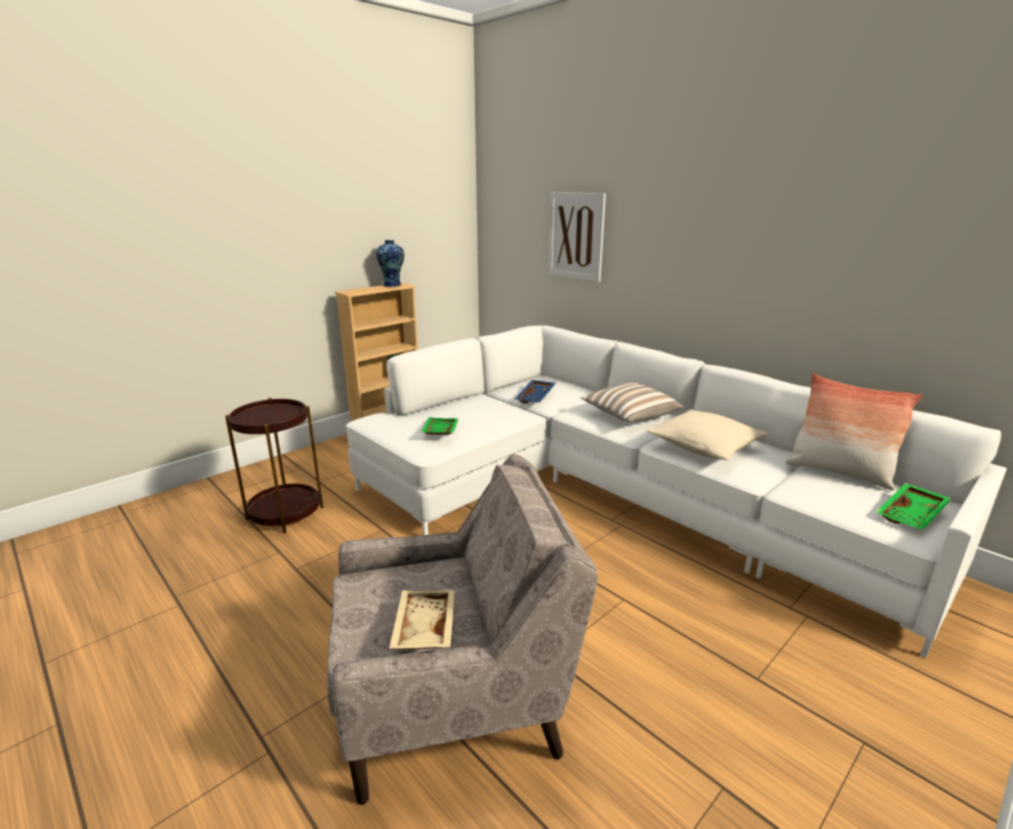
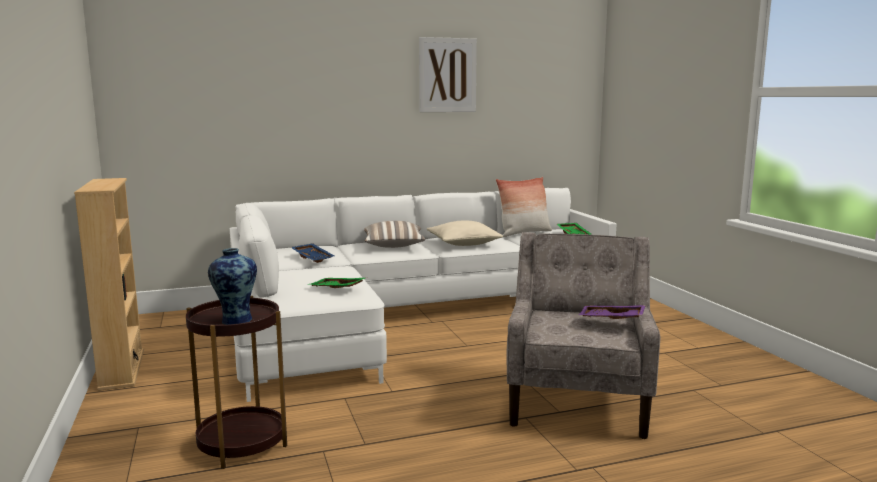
camera: 65 degrees left, 10 degrees down
(392, 285) = (103, 180): vase -> vase (236, 320)
(423, 628) = (611, 319): beige tray -> purple tray
(576, 236) = (257, 113): picture -> picture (447, 75)

